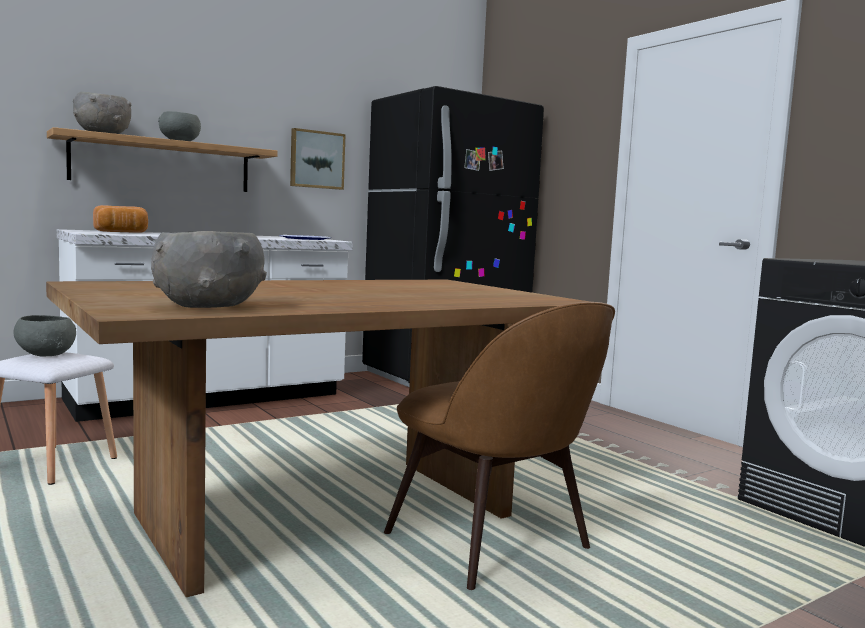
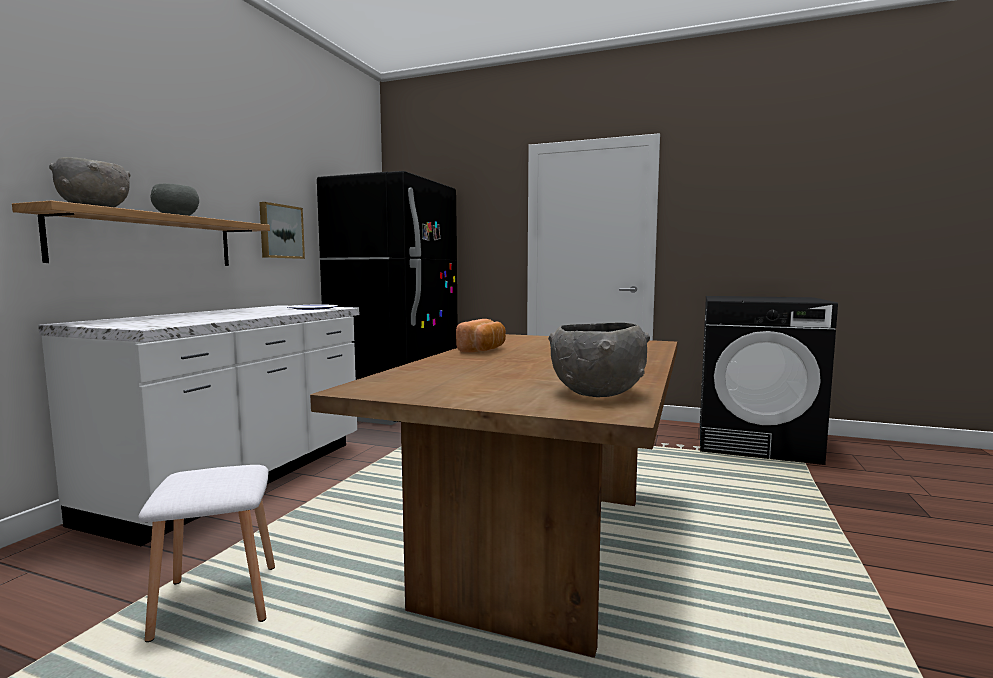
camera: 35 degrees left, 0 degrees up
(45, 355) = (199, 478): grey bowl -> none
(122, 232) = (143, 320): bread -> bread (483, 350)
(492, 544) = (663, 525): brown chair -> none

